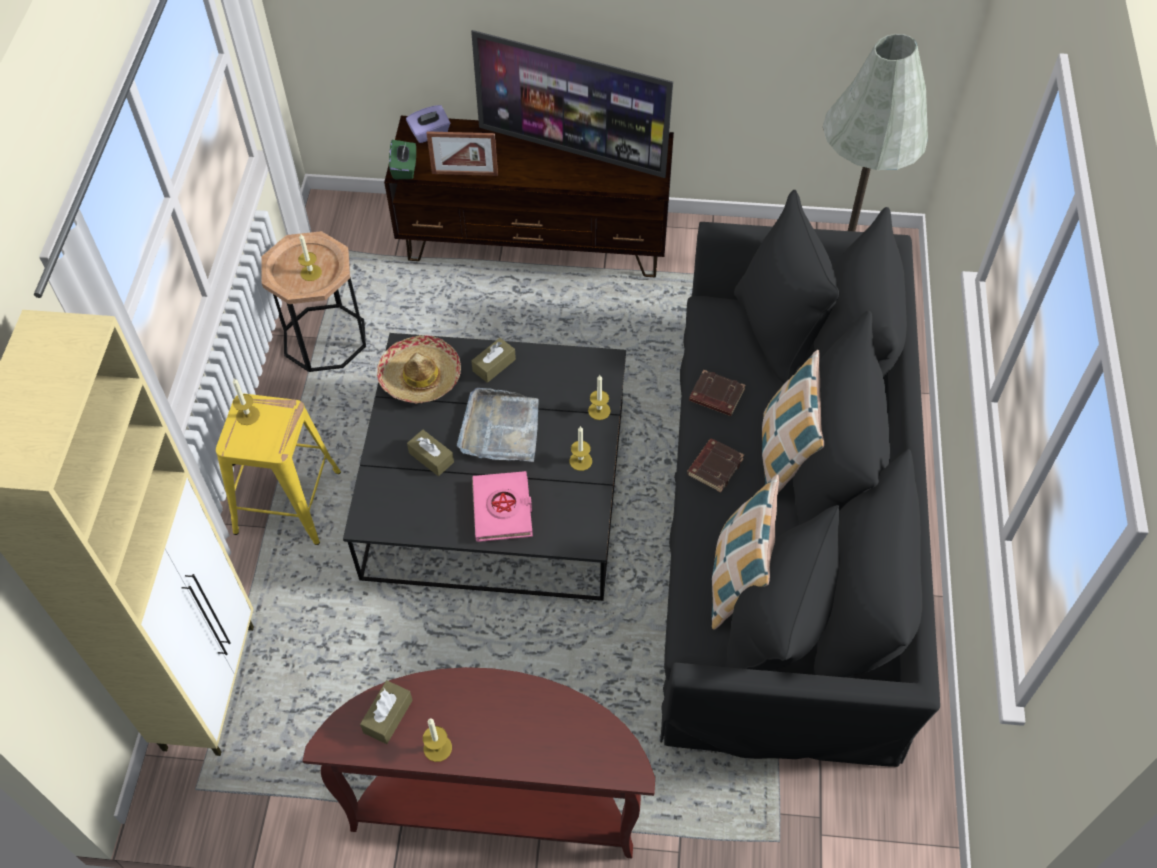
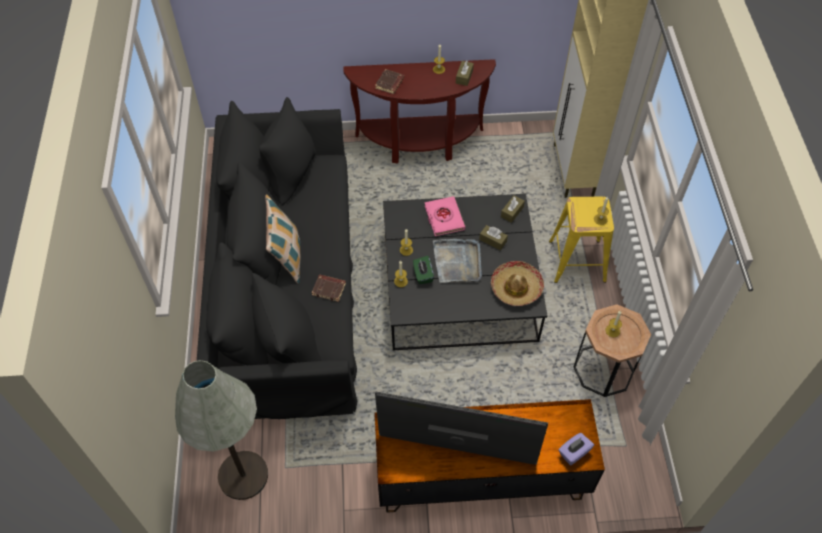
camera: 170 degrees right, 0 degrees up
(404, 168) = (580, 414): green tissue box -> green tissue box (423, 275)
(465, 173) = (533, 415): picture frame -> none
(494, 365) = (473, 302): brown tissue box -> brown tissue box (512, 212)
(714, 466) = (327, 246): brown book -> brown book (390, 84)
(738, 580) = (311, 190): pillow -> none

